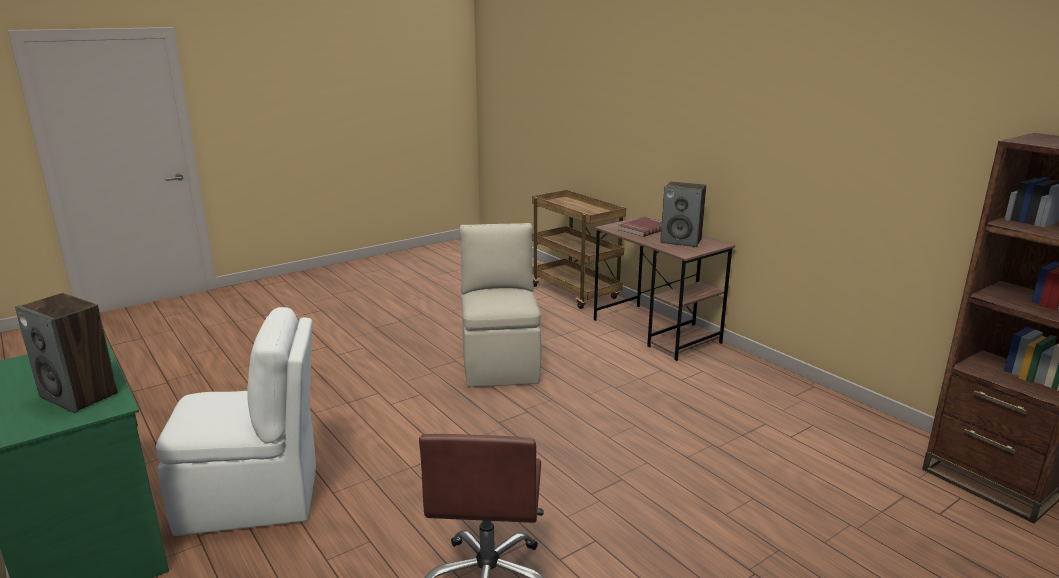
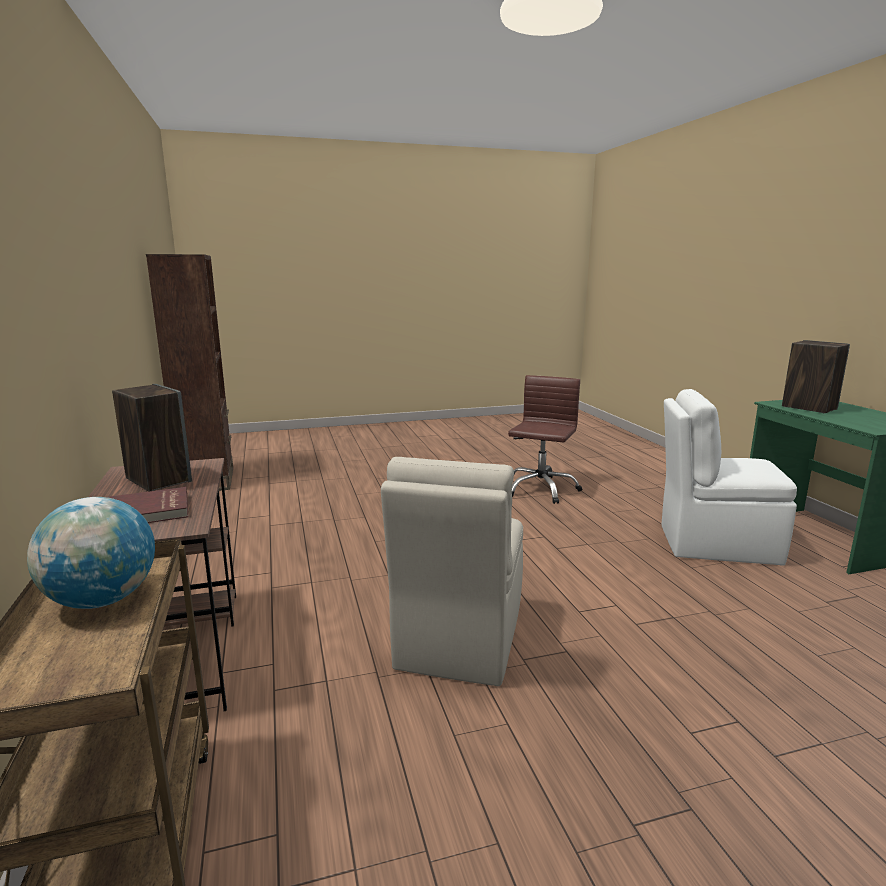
camera: 160 degrees left, 5 degrees down
(587, 211) = (102, 600): none -> globe

